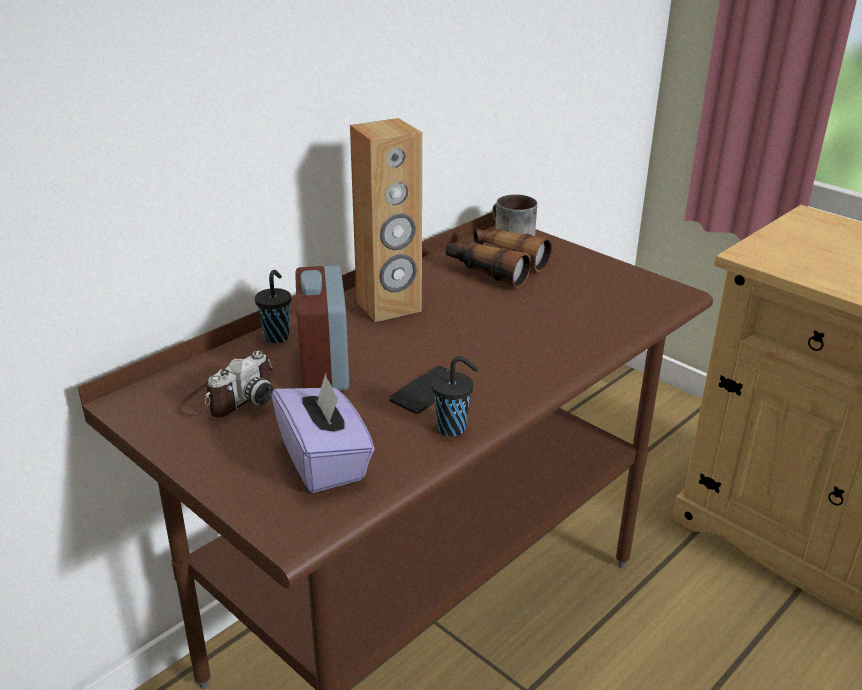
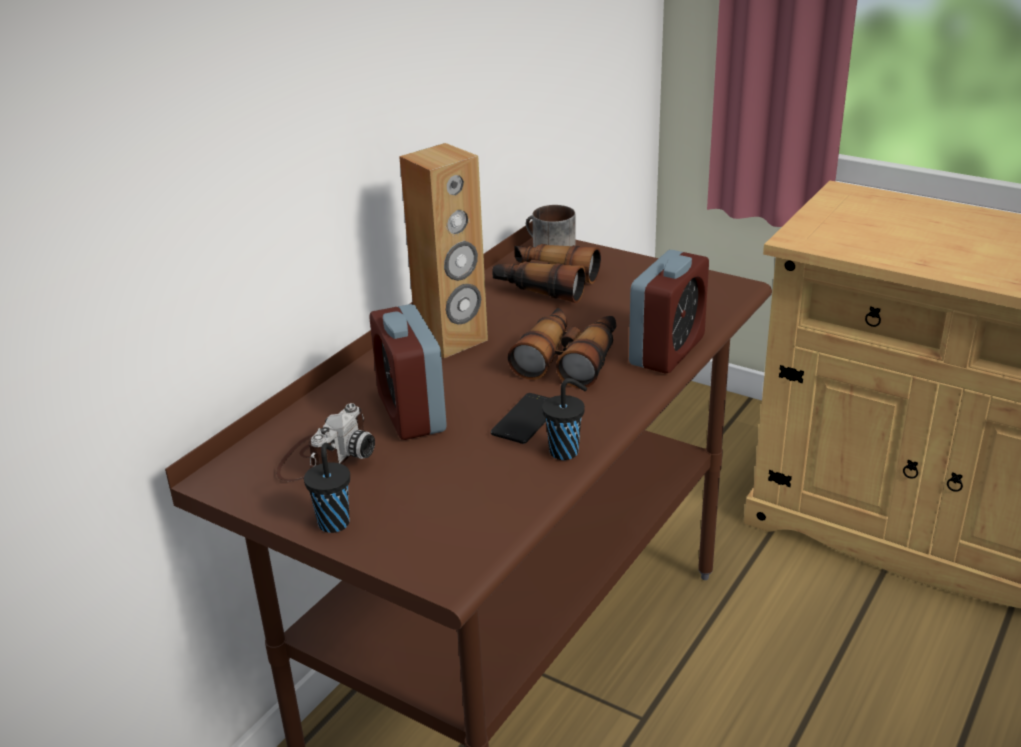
camera: 10 degrees left, 0 degrees up
(277, 336) = (347, 387): black cup -> black cup (334, 522)
(324, 461) = (451, 503): purple tissue box -> none
(491, 339) = (569, 358): none -> binoculars
(587, 345) = (667, 351): none -> alarm clock

